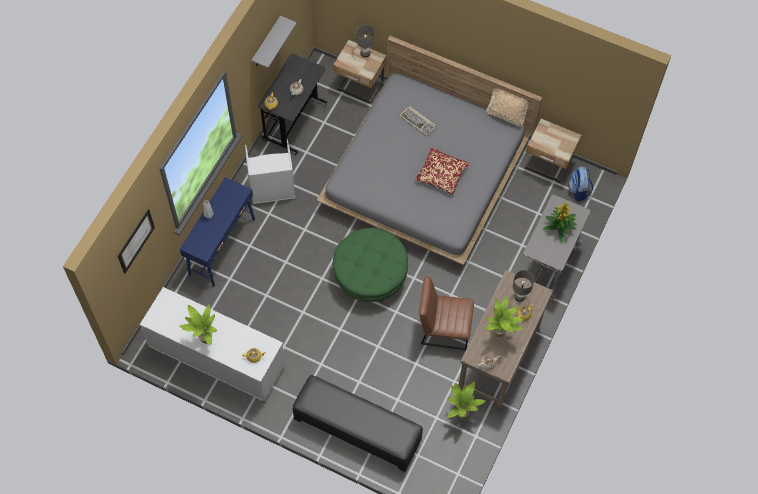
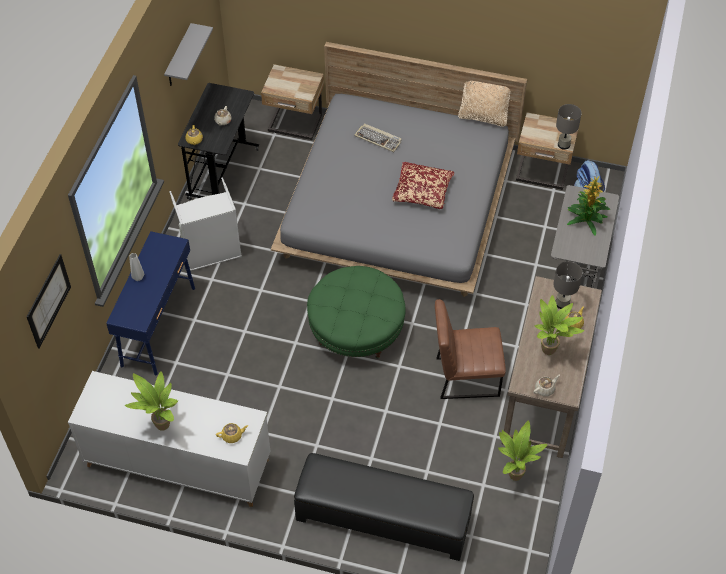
camera: 10 degrees left, 10 degrees down
(365, 53) = (297, 75): grey table lamp -> grey table lamp (564, 145)

